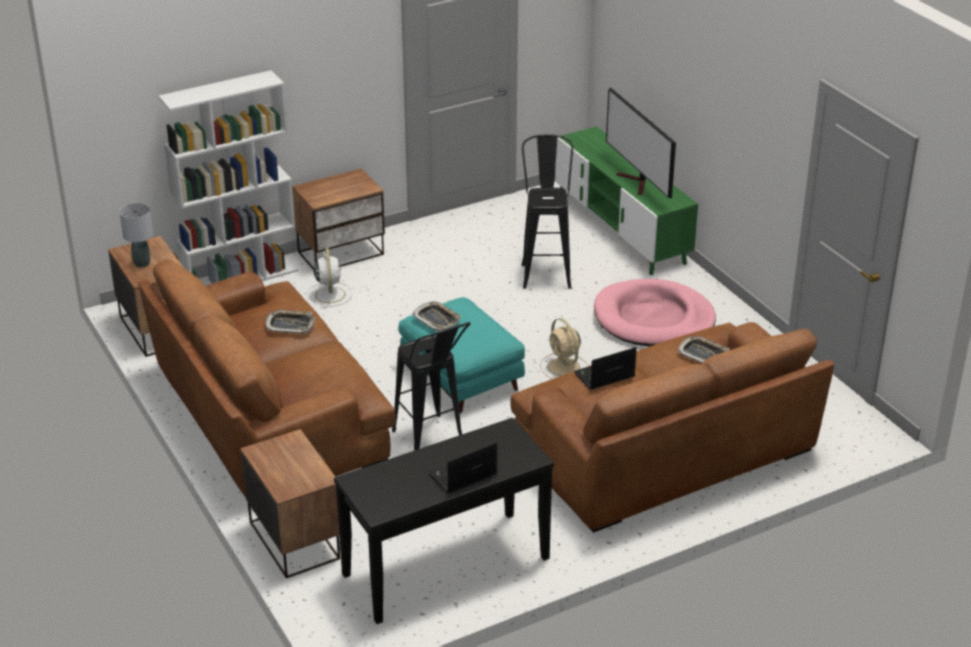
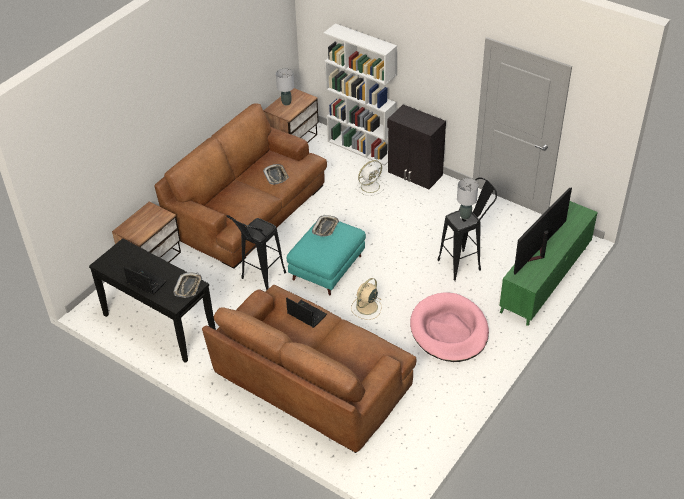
camera: 65 degrees right, 10 degrees up
(342, 253) = (415, 174): nightstand -> black cabinet
(545, 194) = (465, 216): none -> grey table lamp
(703, 354) = (359, 352): tray -> tray (188, 287)

